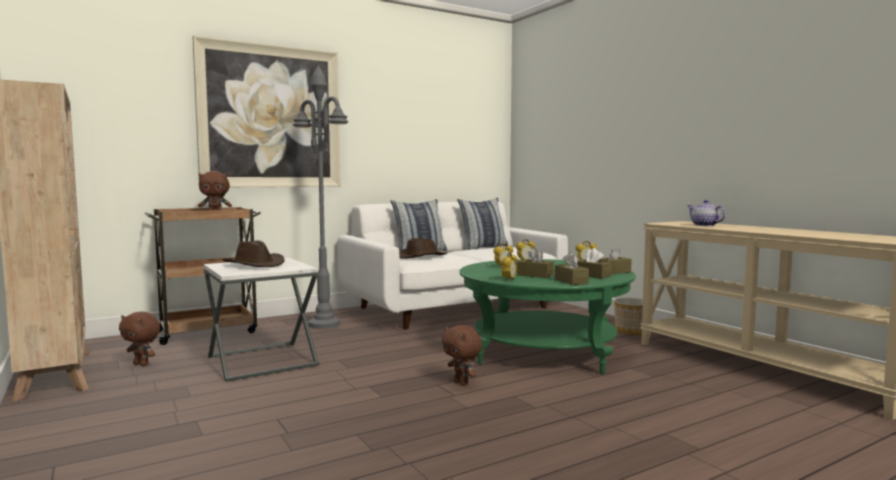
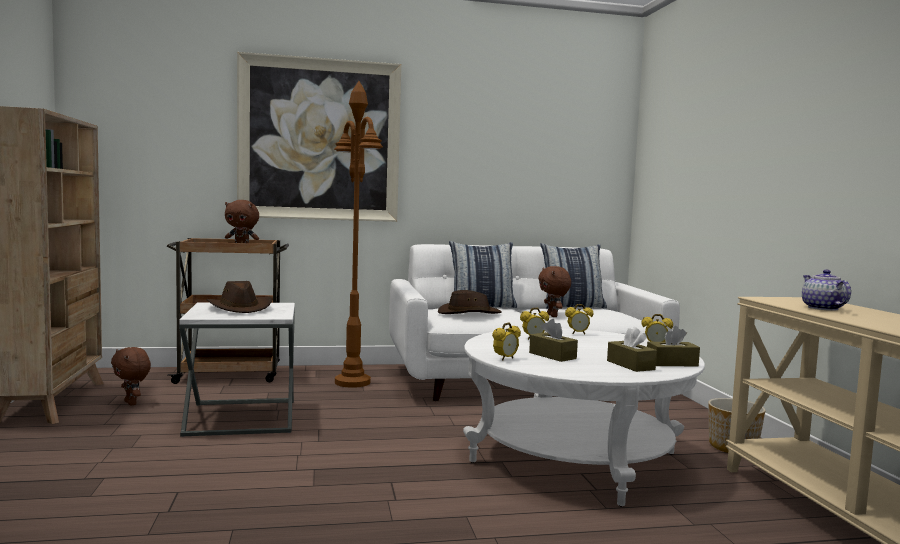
camera: 20 degrees right, 0 degrees up
(323, 324) = (352, 382): grey floor lamp -> brown floor lamp
(462, 383) = (422, 485): brown plush toy -> brown plush toy (553, 316)
(544, 351) = (574, 457): green coffee table -> white coffee table
(571, 281) = (584, 371): brown tissue box -> none

